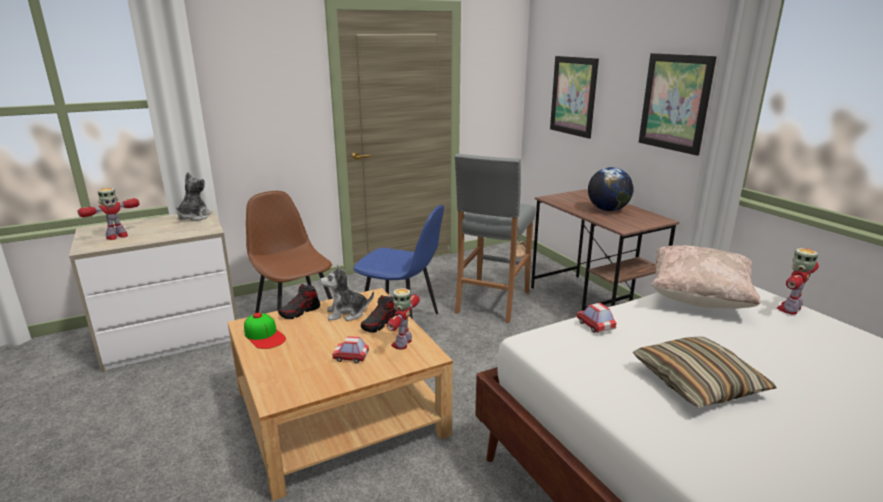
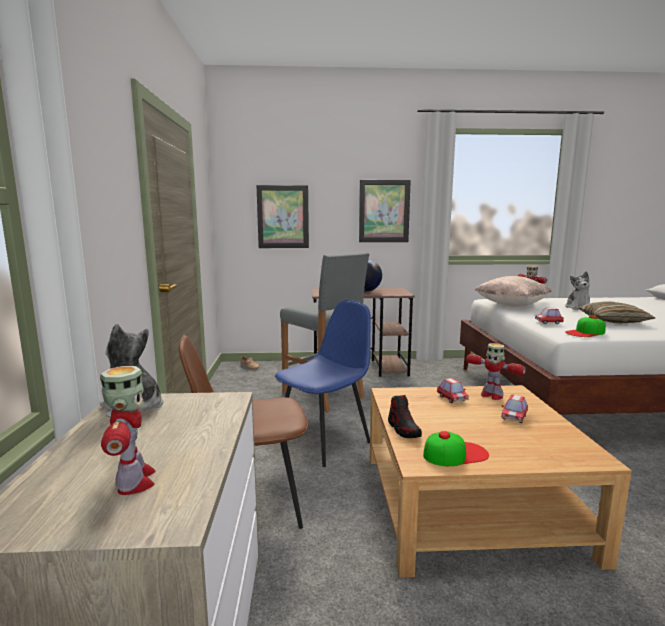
camera: 65 degrees left, 10 degrees down
(347, 313) = (421, 408): plush toy -> plush toy (578, 307)
(380, 324) = (452, 398): shoe -> toy car
(561, 352) = (585, 332): none -> cap

